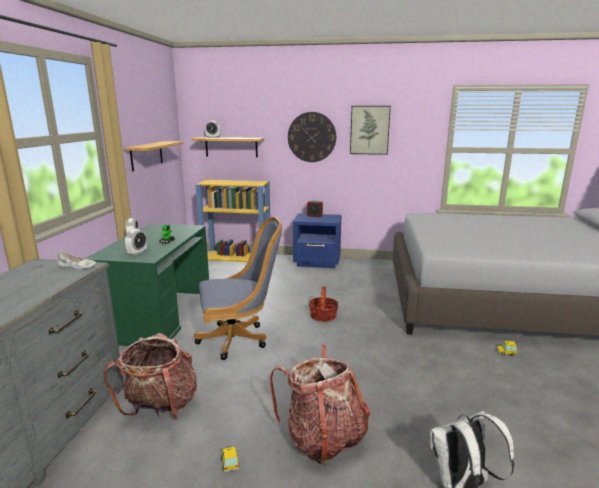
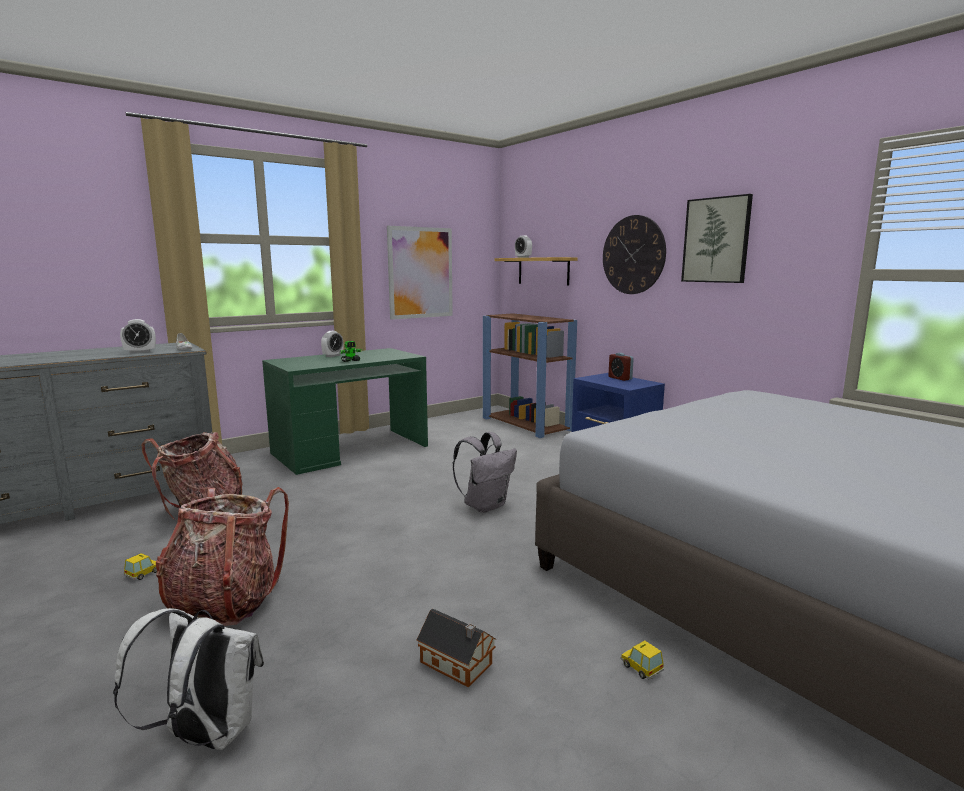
camera: 45 degrees right, 5 degrees down
(137, 253) = (303, 363): alarm clock -> alarm clock (140, 352)
(146, 155) = (420, 273): shelf -> picture
(237, 258) = (526, 424): yellow bookcase -> brown bookcase
(239, 339) = (361, 491): blue office chair -> none
(323, 316) = (485, 505): basket -> grey backpack
(466, 390) = (458, 664): none -> toy house

